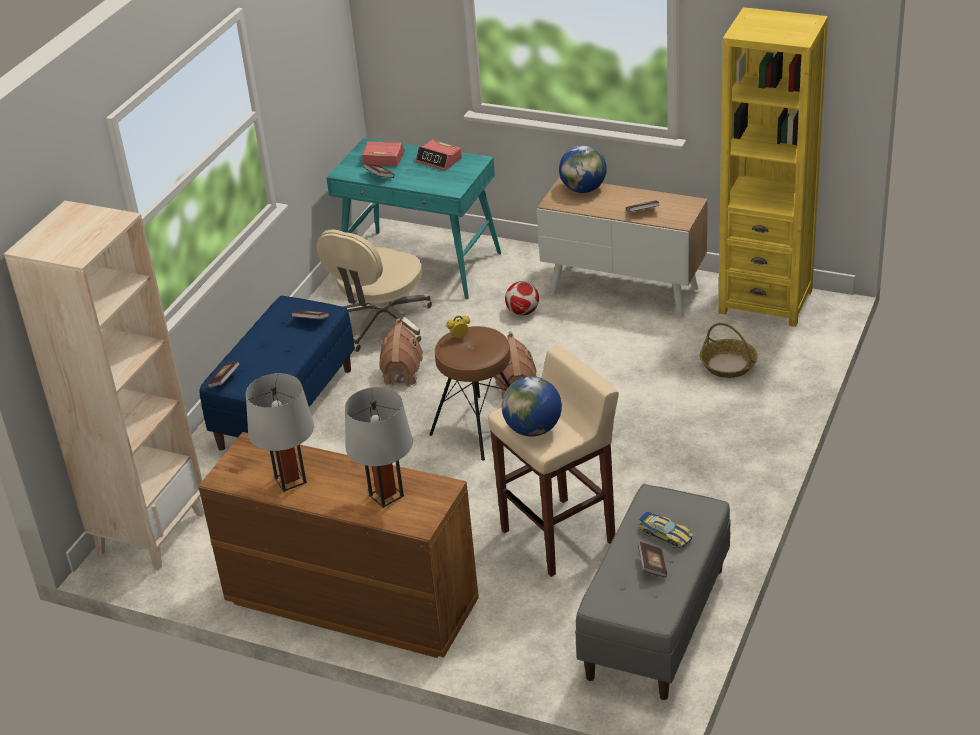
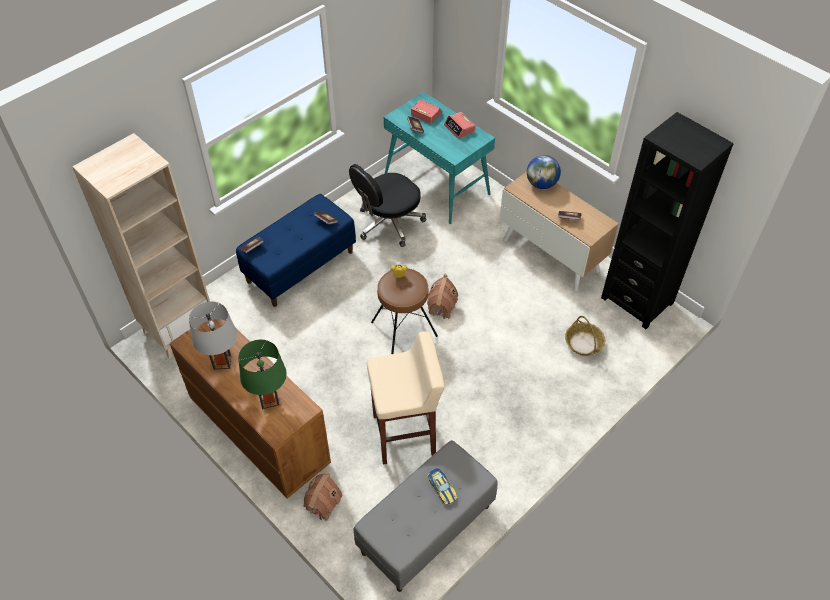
camera: 20 degrees right, 15 degrees up
(381, 324) = (388, 223): beige office chair -> black office chair
(386, 495) = (269, 400): grey table lamp -> green table lamp
(401, 375) = (379, 268): toy house -> toy house (322, 504)
(522, 312) = (478, 247): football -> none
(533, 429) = (387, 384): globe -> none
(652, 566) = (420, 510): book -> none
(765, 301) = (637, 300): yellow bookcase -> black bookcase

